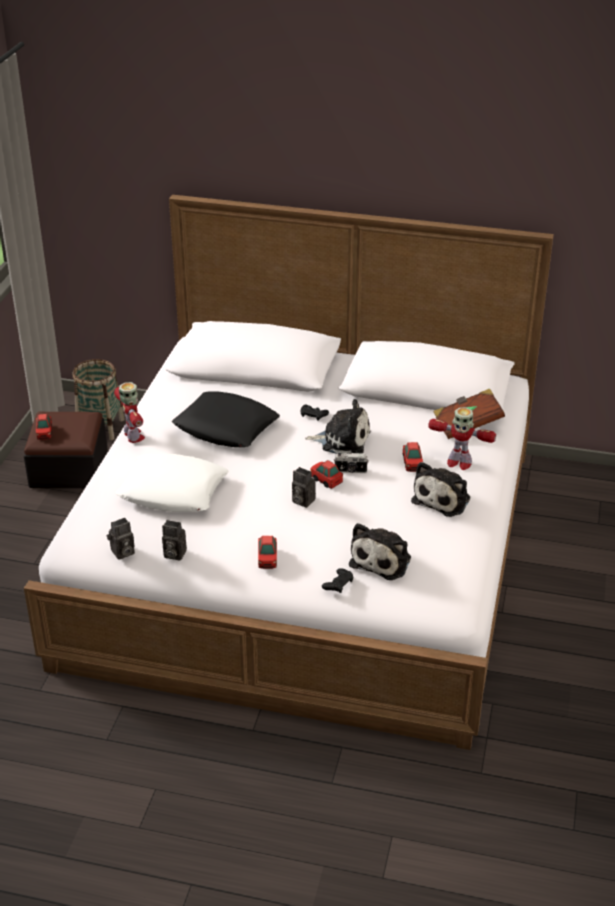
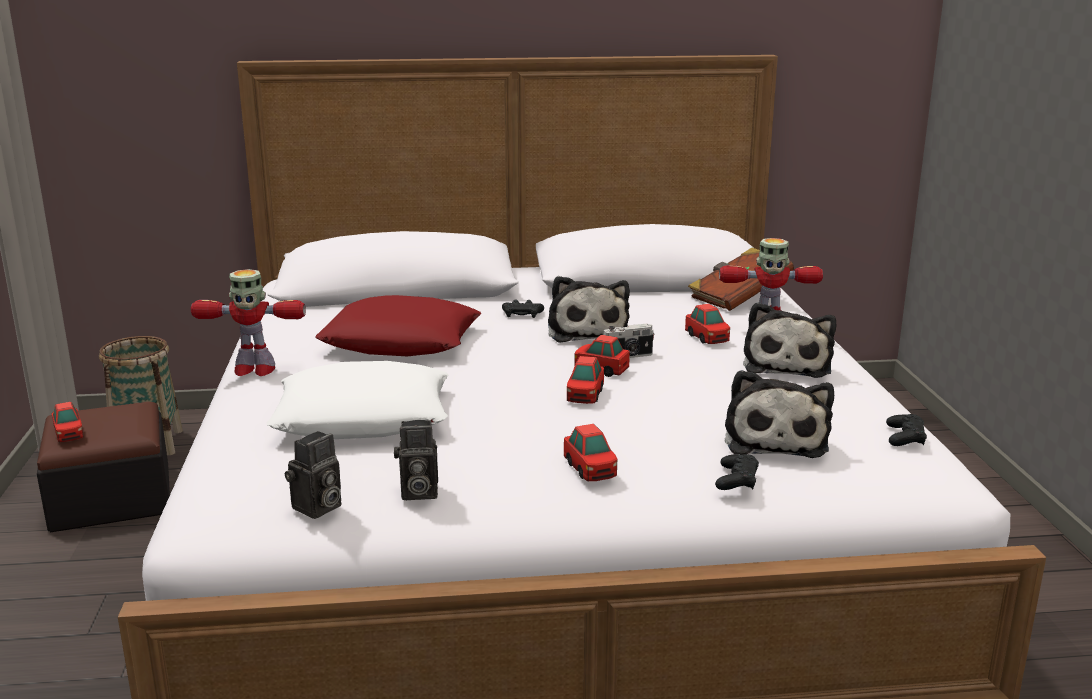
camera: 20 degrees left, 15 degrees down
(133, 436) = (253, 369): toy robot -> toy robot turned 135 degrees clockwise
(226, 427) = (401, 341): black pillow -> red pillow
(302, 501) = (585, 395): camera -> toy car
(342, 440) = (586, 330): plush toy -> plush toy turned 90 degrees clockwise
(458, 575) = (905, 437): none -> black game controller

